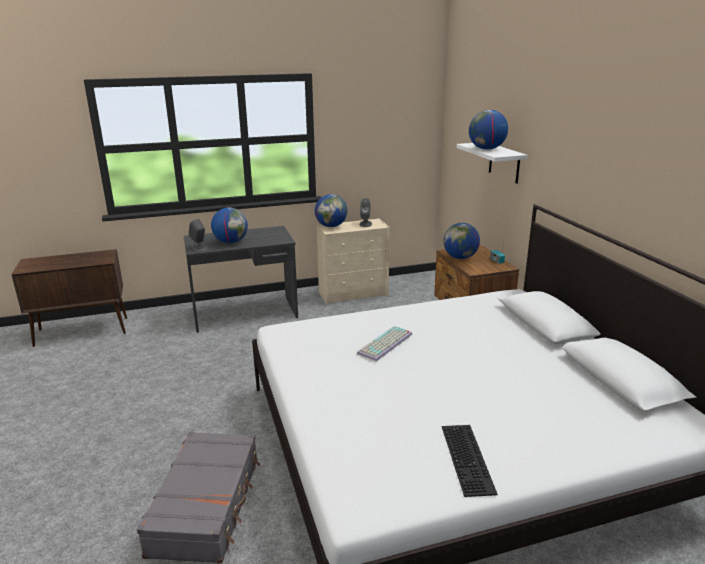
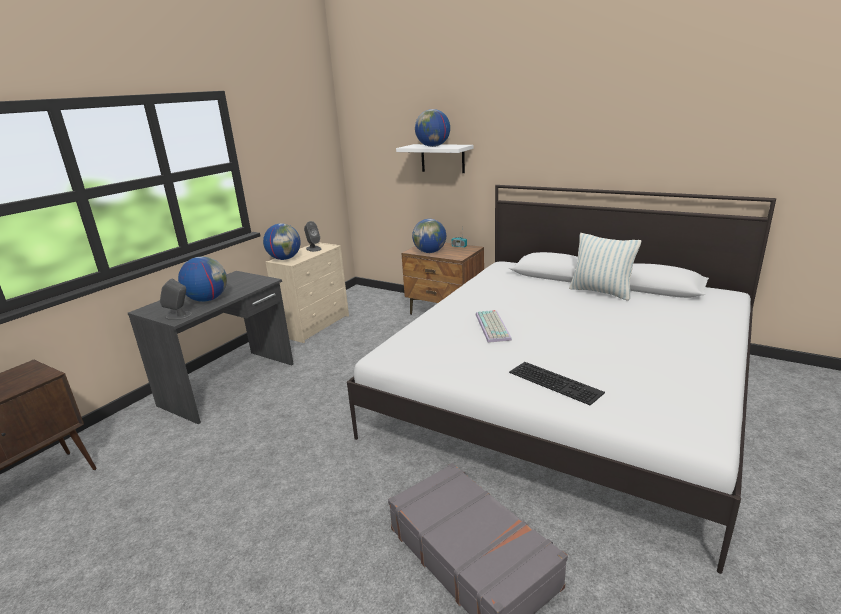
camera: 40 degrees left, 0 degrees up
(469, 459) = (685, 367): keyboard -> keyboard (556, 382)
(551, 358) = (601, 292): none -> pillow

